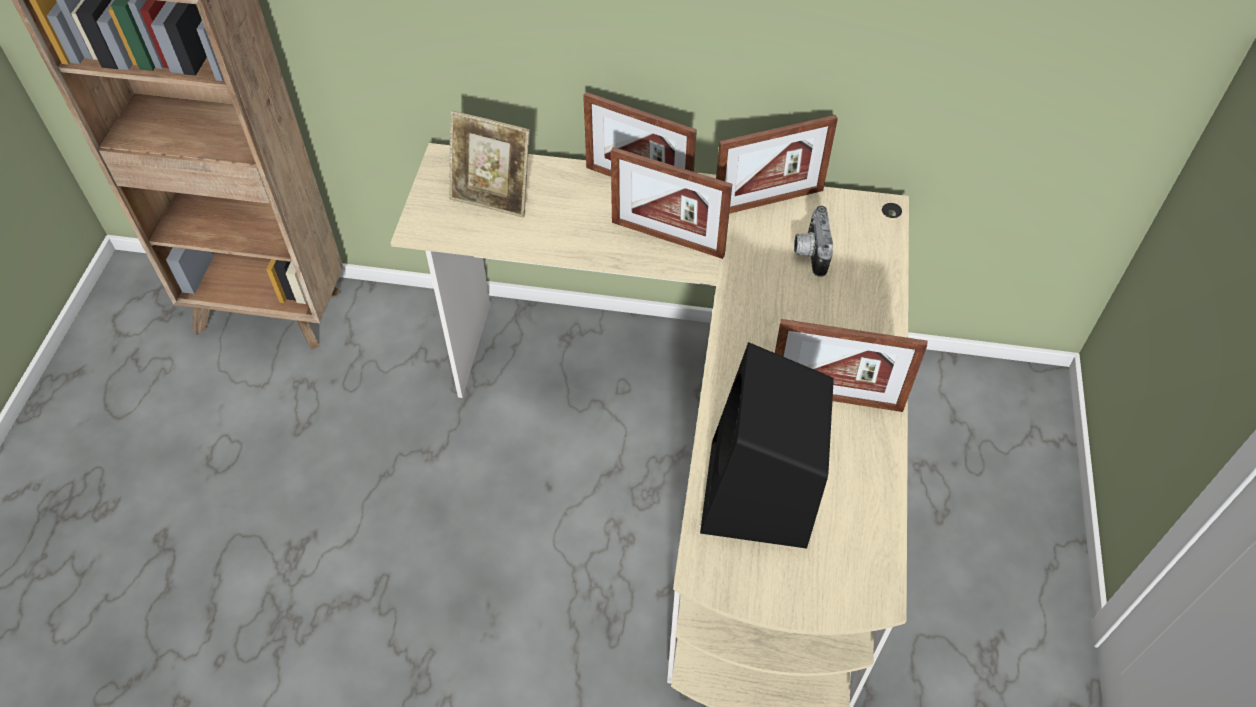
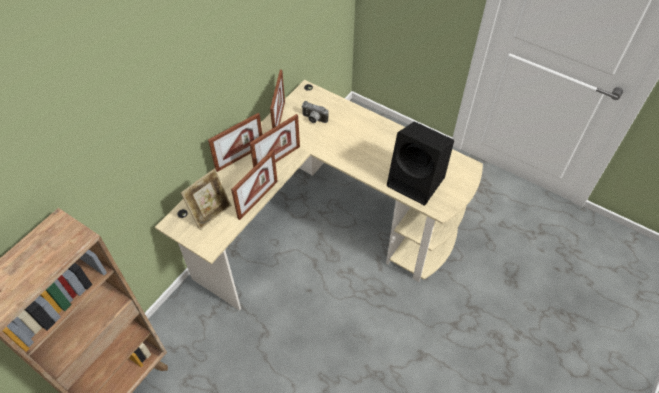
camera: 65 degrees left, 0 degrees up
(835, 399) = (386, 142): picture frame -> picture frame (258, 199)

